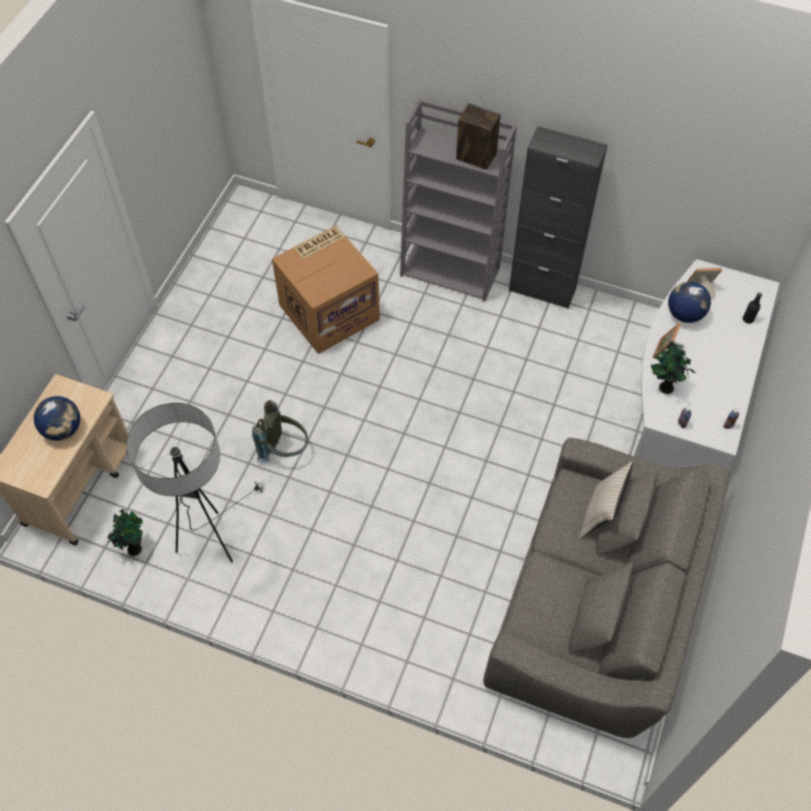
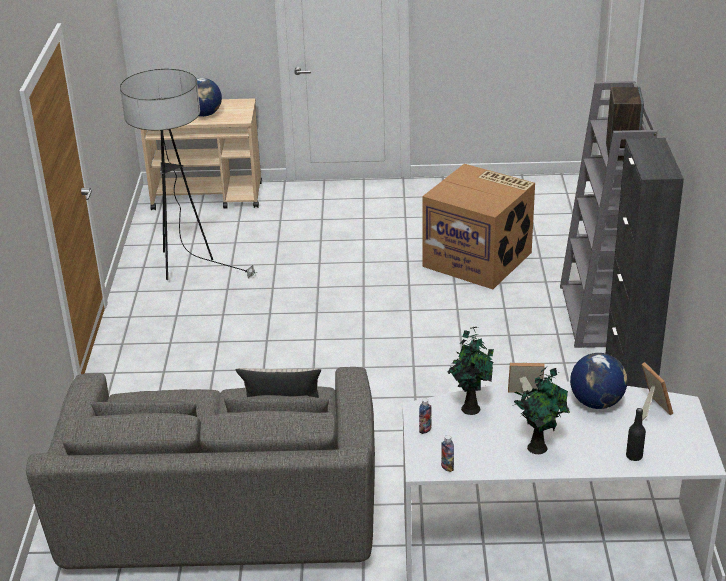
camera: 70 degrees right, 25 degrees down
(134, 548) = (161, 235): potted plant -> potted plant (538, 447)
(284, 450) = (300, 278): grey backpack -> none

